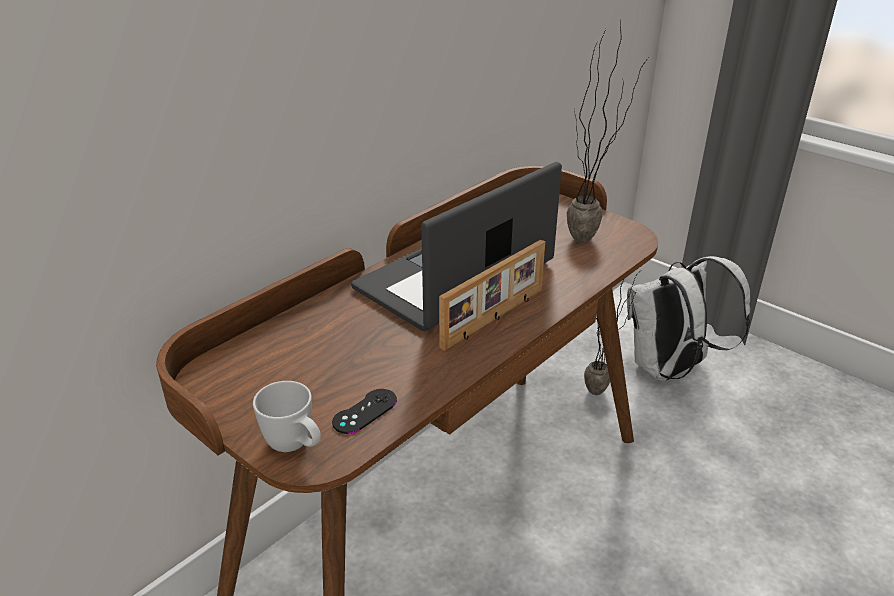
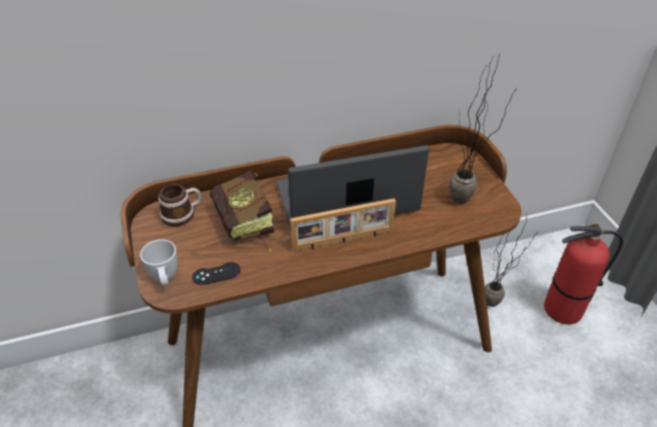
camera: 30 degrees right, 10 degrees up
(248, 362) = (183, 214): none -> mug
(356, 347) = (246, 228): none -> book
(669, 370) = (562, 310): white backpack -> fire extinguisher

